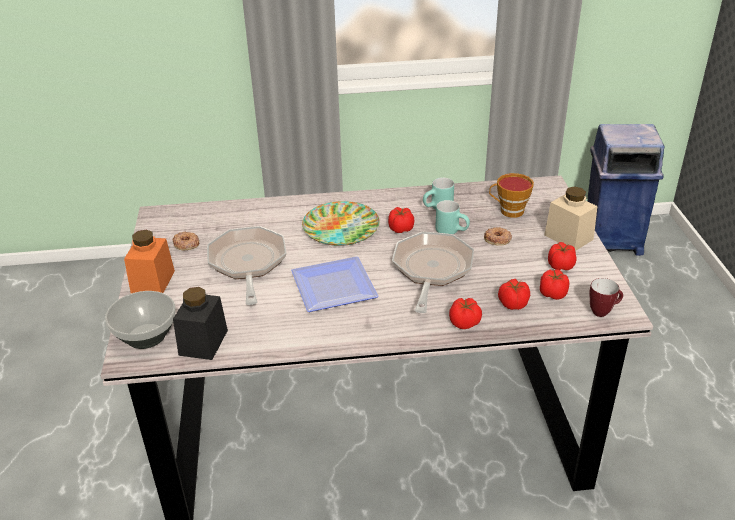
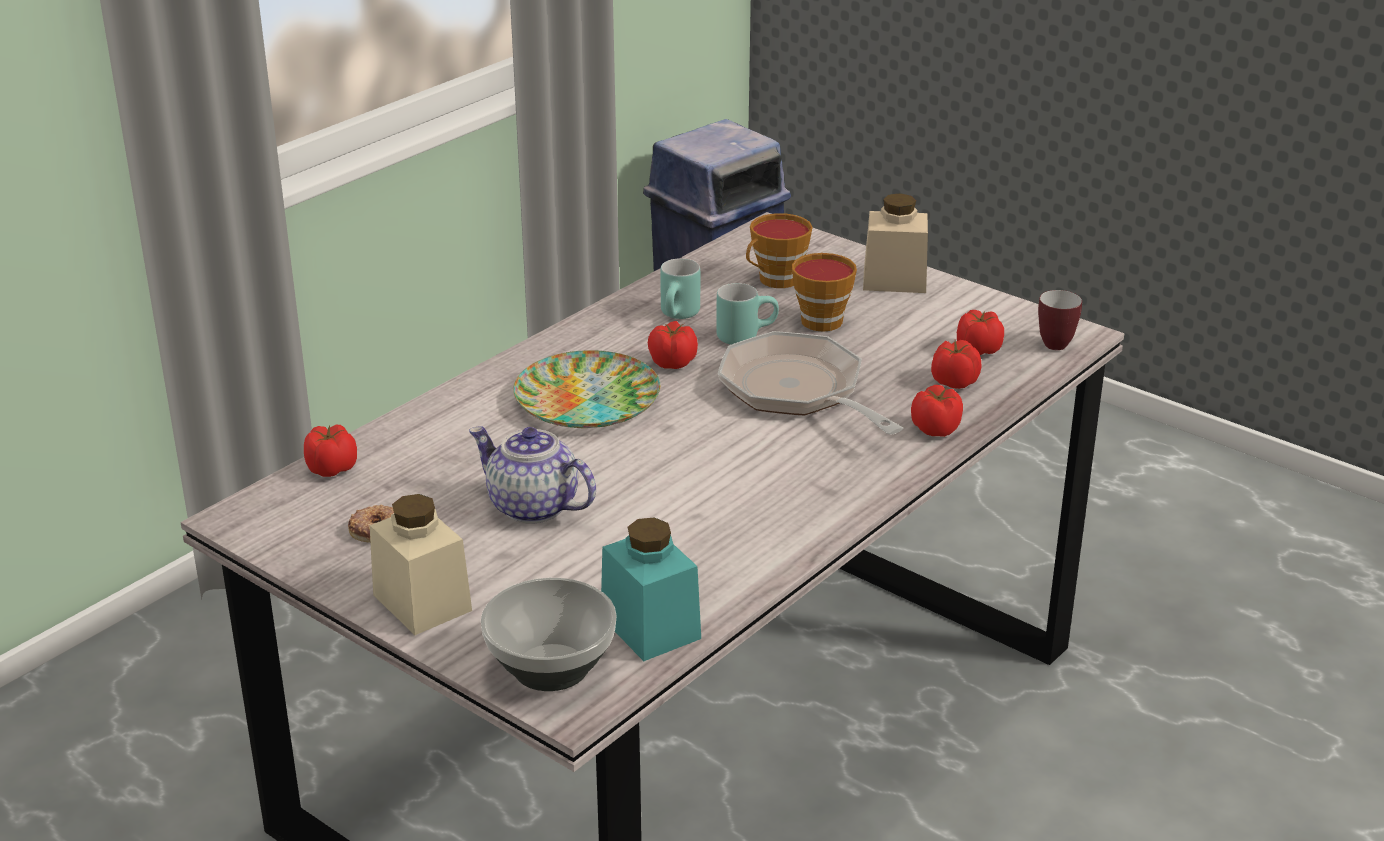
camera: 45 degrees left, 5 degrees down
(153, 282) = (422, 603): orange jar -> beige jar
(203, 342) = (650, 627): black jar -> turquoise jar
(248, 264) = (531, 506): frying pan -> teapot
(330, 286) = (702, 473): plate -> none
(497, 239) = (817, 319): donut -> cup
(560, 265) = (936, 316): tomato -> tomato (331, 468)

